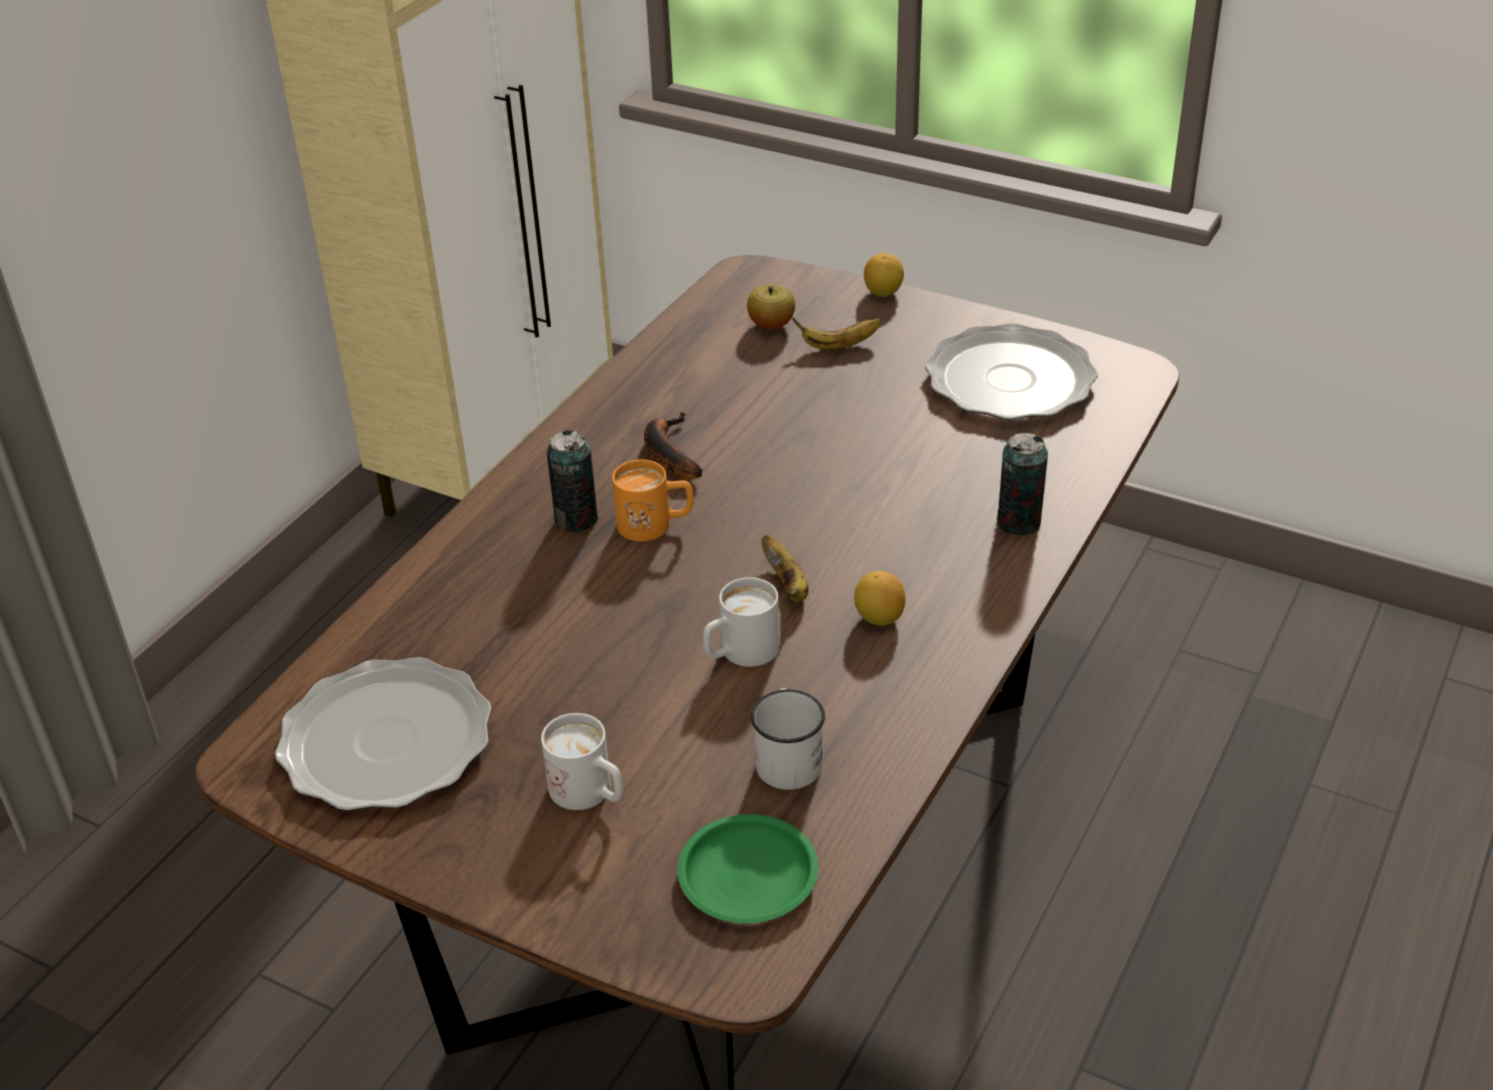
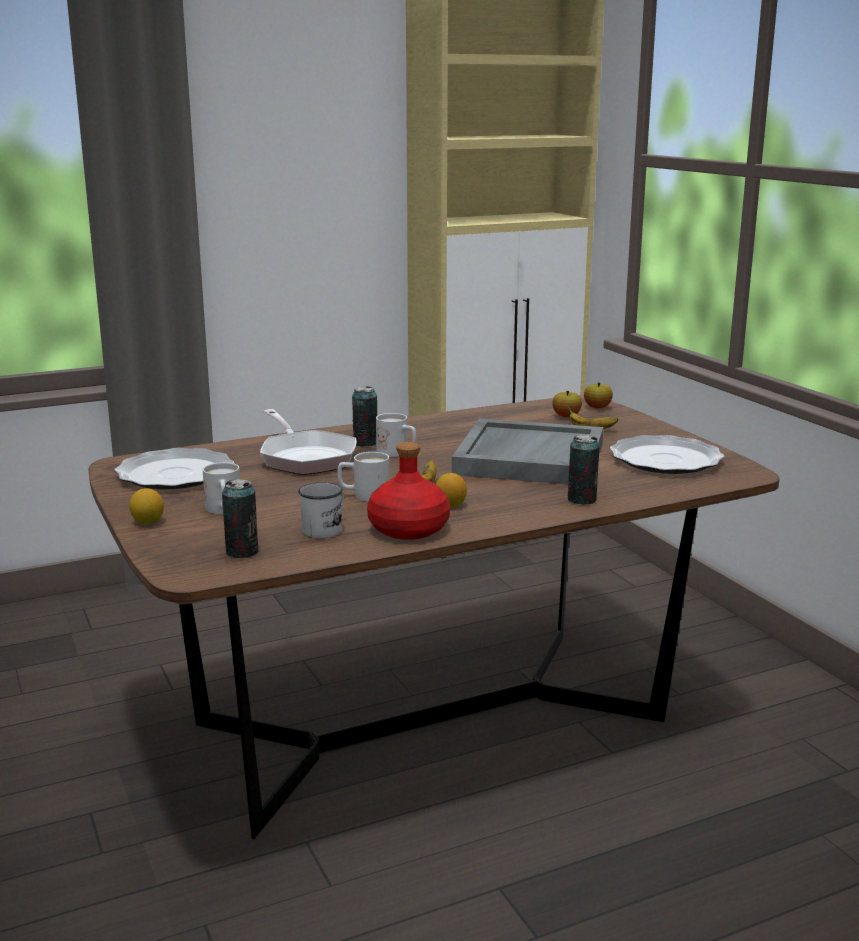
camera: 35 degrees right, 20 degrees down
(535, 598) = (305, 457): none -> frying pan
(656, 525) = (397, 453): orange mug -> white mug
(667, 453) = (442, 437): banana -> none
(747, 876) = (242, 552): green plate -> can
(786, 284) = (597, 407): none -> apple
(844, 454) = (529, 458): none -> grey tray
(883, 292) = (646, 420): lemon -> lemon (148, 522)
(894, 700) = (409, 529): none -> red bottle

